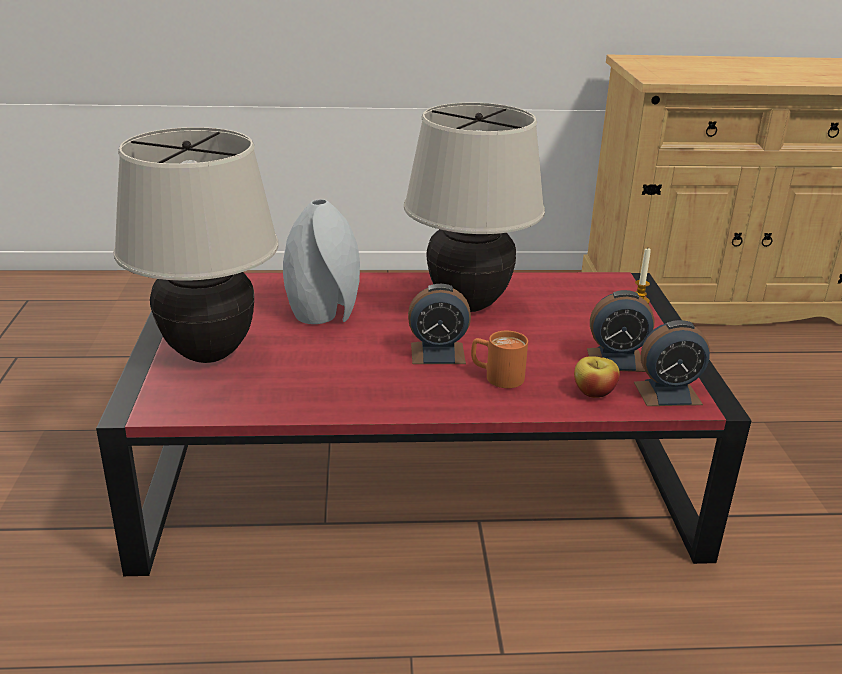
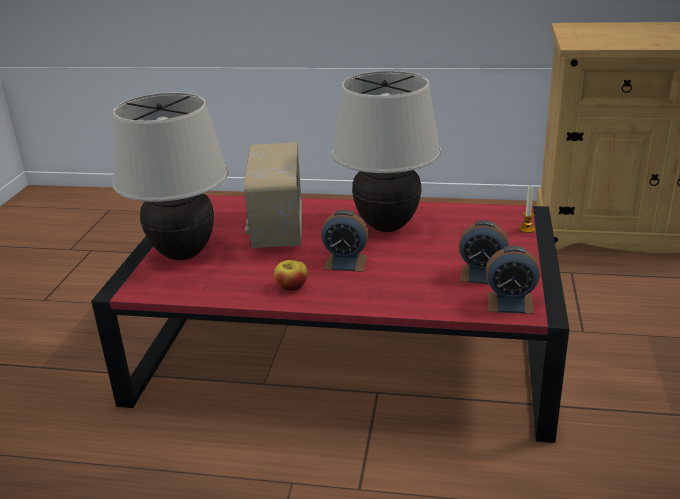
camera: 15 degrees right, 0 degrees up
(325, 314) = (276, 229): grey vase -> radio
(496, 376) = (382, 282): orange mug -> none
(594, 392) = (451, 298): apple -> apple (292, 287)

